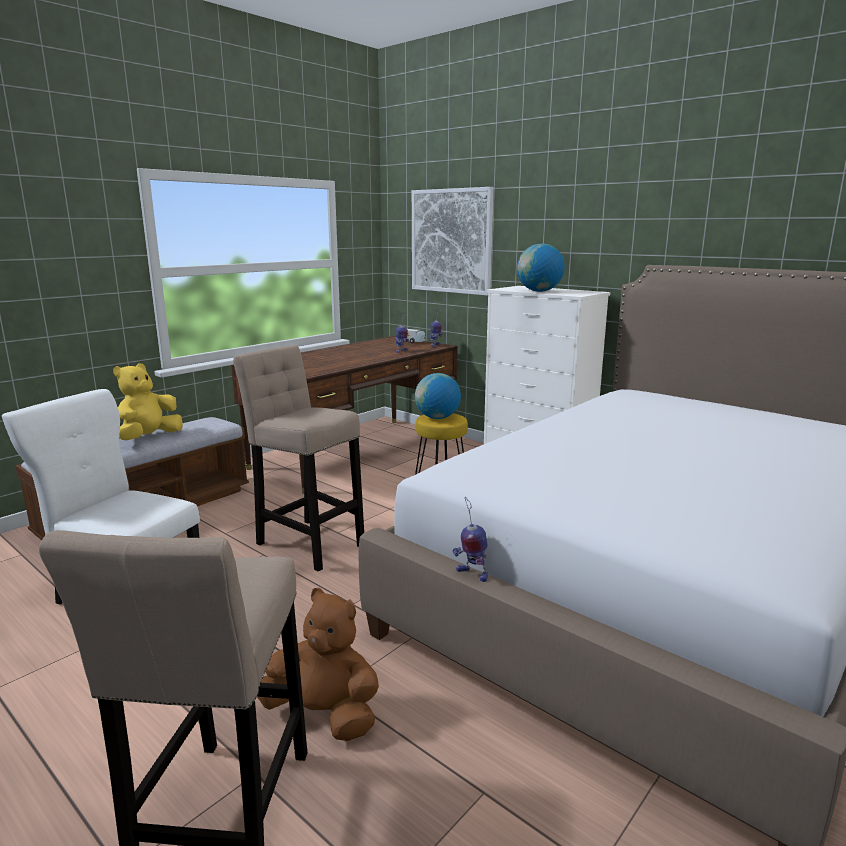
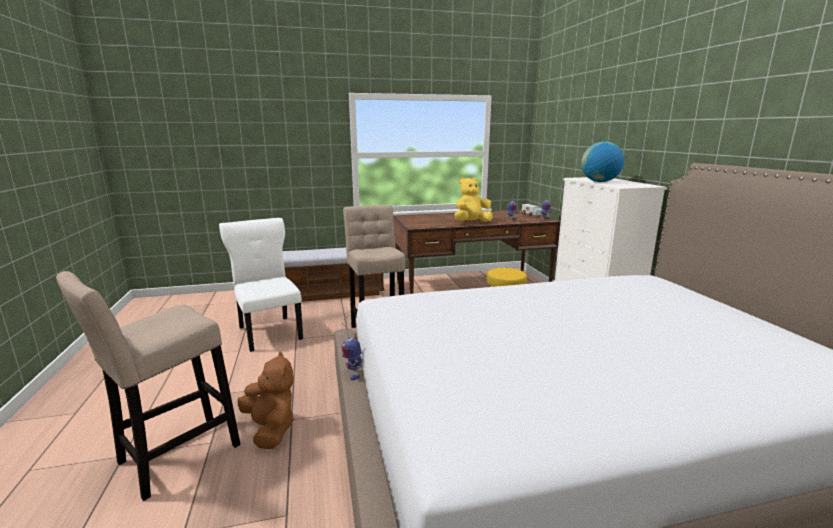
camera: 35 degrees right, 0 degrees up
(149, 438) = (327, 251): yellow plush toy -> yellow plush toy (471, 222)
(437, 418) = (503, 271): globe -> none
(451, 241) = (567, 139): picture -> none

